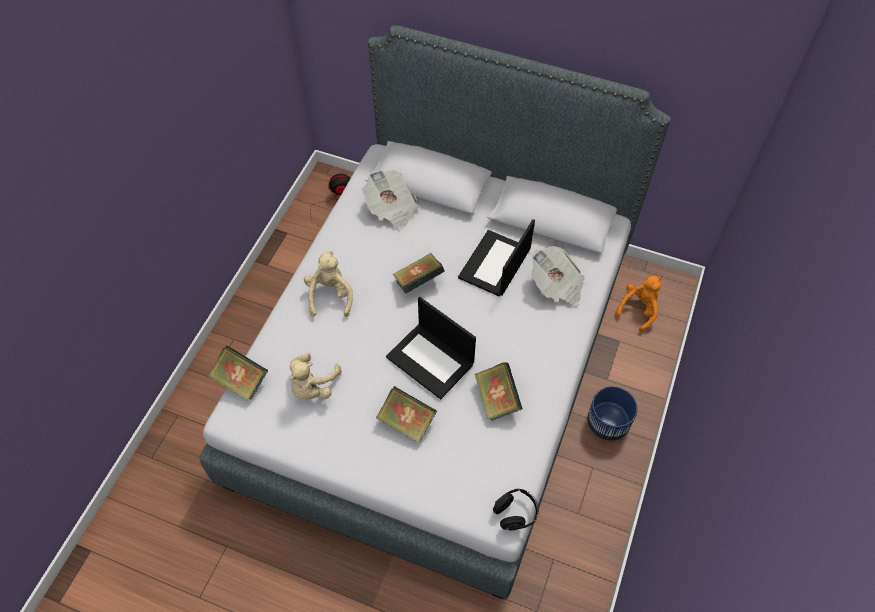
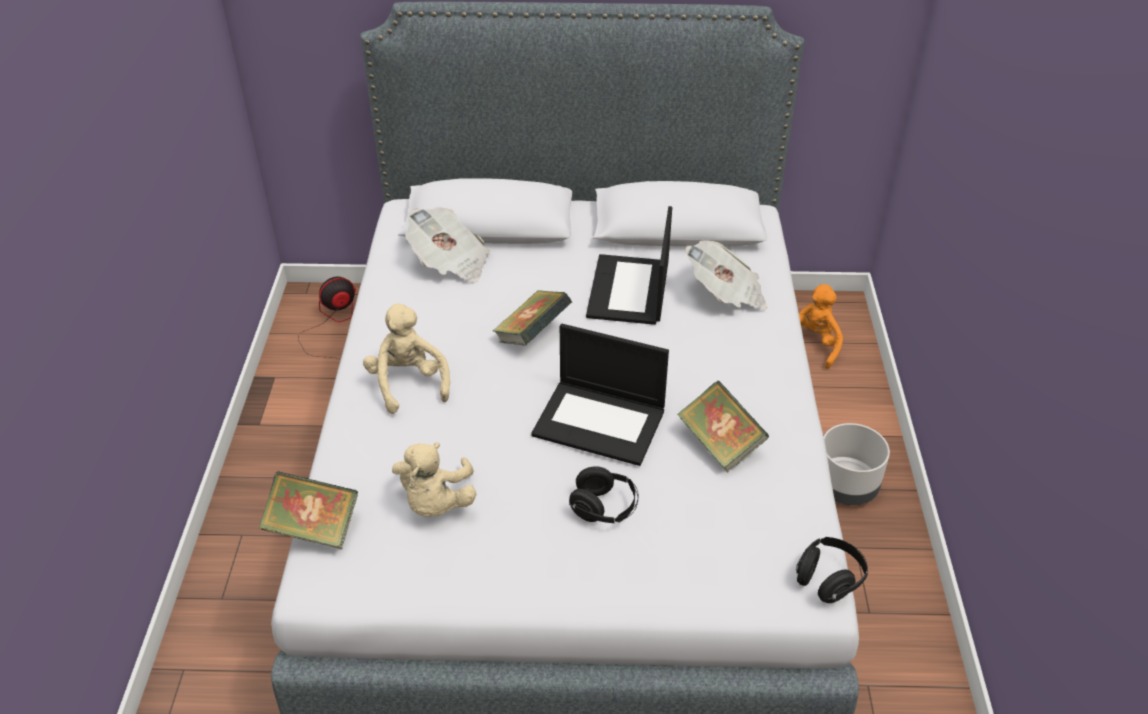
camera: 20 degrees left, 15 degrees down
(407, 421) = (604, 508): book -> black headphones
(608, 423) = (846, 487): blue planter -> grey planter

